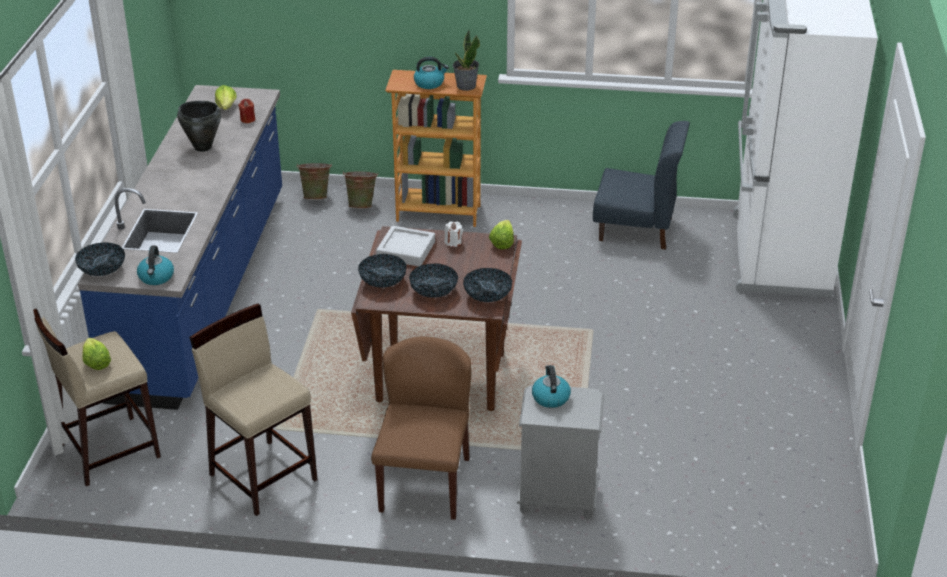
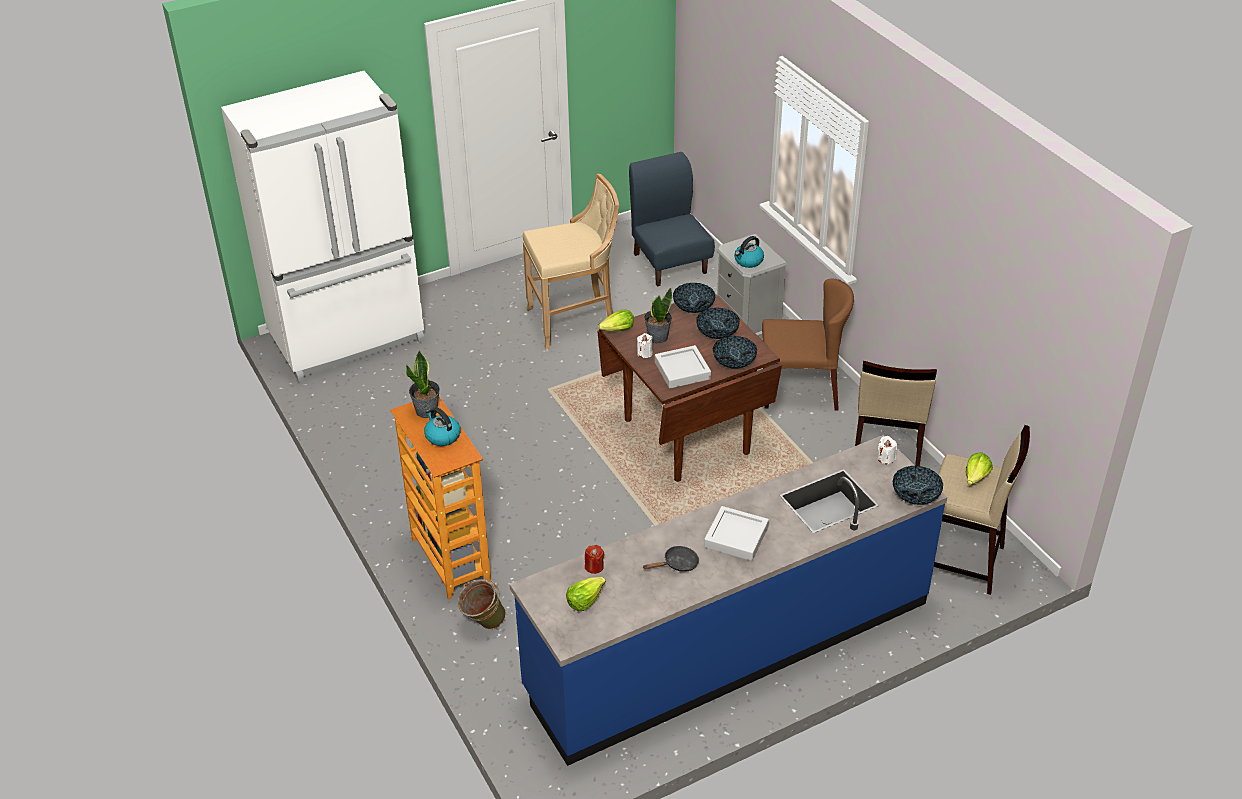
camera: 125 degrees left, 5 degrees up
(156, 277) = (885, 458): kettle -> white candle
(189, 177) = (736, 537): none -> grey tray
(202, 147) = (677, 564): black cooking pot -> black frying pan
(316, 196) = (496, 670): green bucket -> none
(424, 483) = (800, 389): brown chair -> brown chair turned 150 degrees counterclockwise
(467, 257) = (657, 337): none -> potted plant
(636, 229) = (372, 425): blue chair -> blue chair (670, 262)
(688, 389) = (575, 320): none -> beige stool

